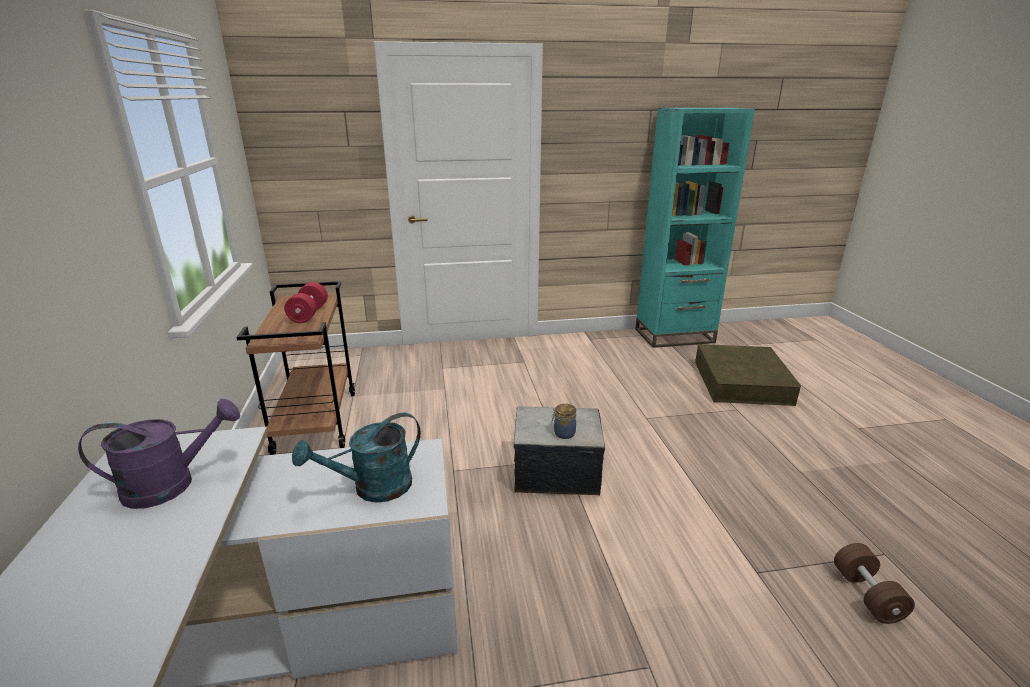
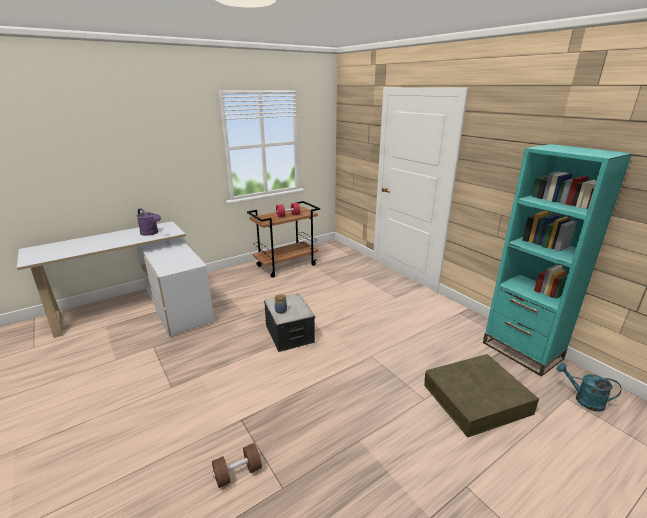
camera: 65 degrees right, 0 degrees up
(372, 488) = (171, 262): turquoise watering can -> turquoise watering can (583, 400)

